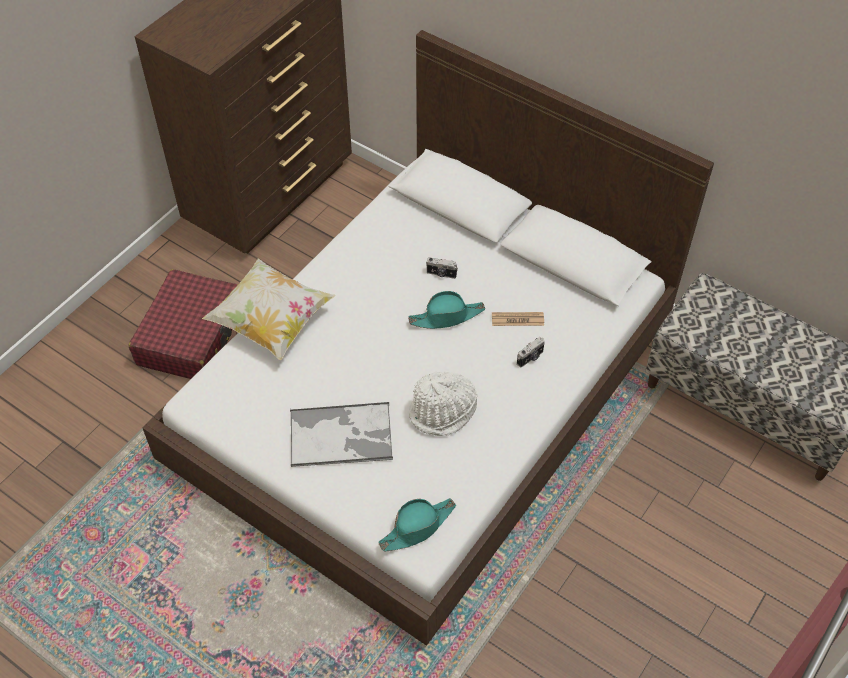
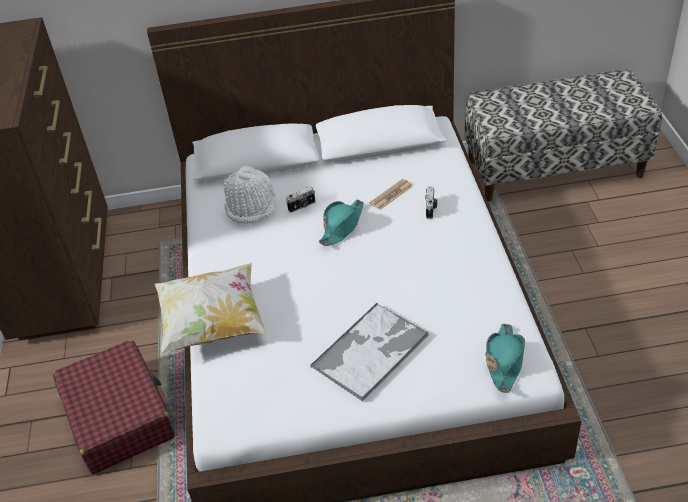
camera: 40 degrees left, 10 degrees down
(443, 411) = (419, 281): white hat -> white hat (252, 206)

